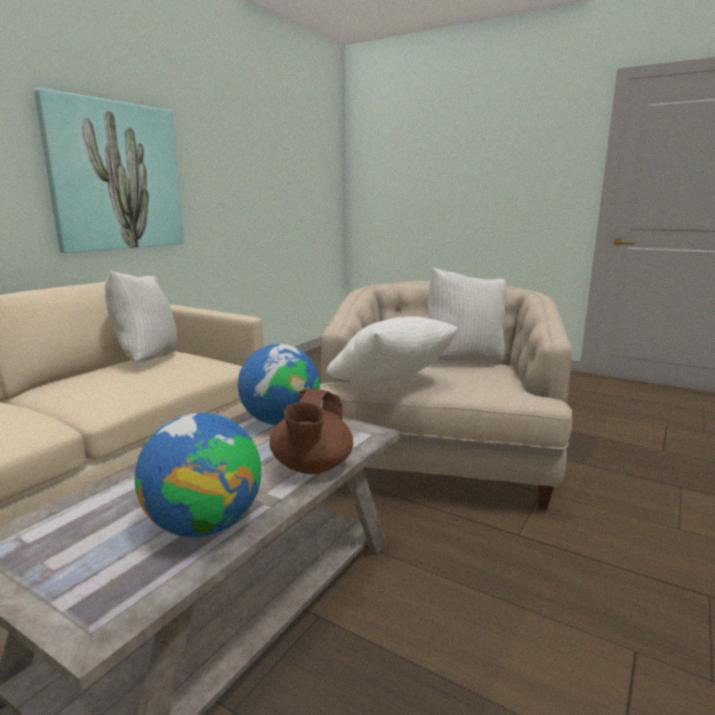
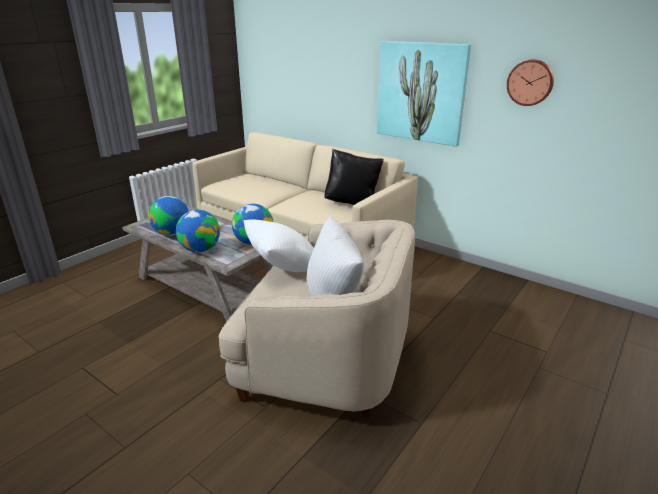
camera: 95 degrees right, 10 degrees up
(146, 360) = (352, 203): white pillow -> black pillow
(227, 159) = (530, 82): none -> wall clock
(312, 467) = (200, 250): brown teapot -> globe

